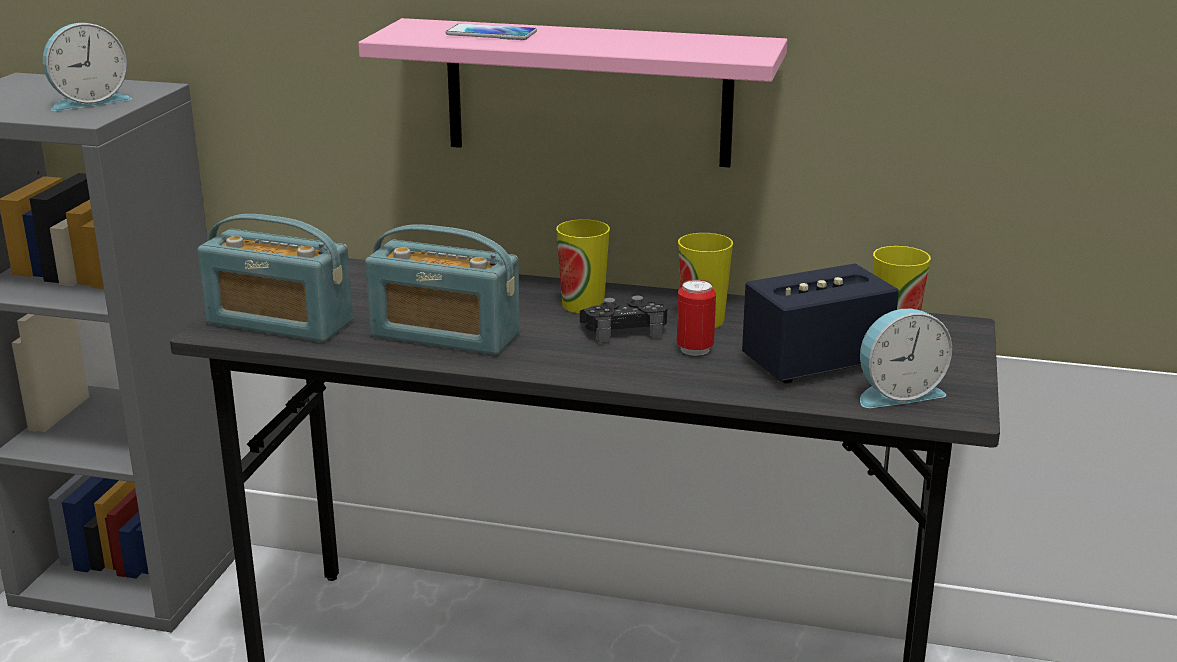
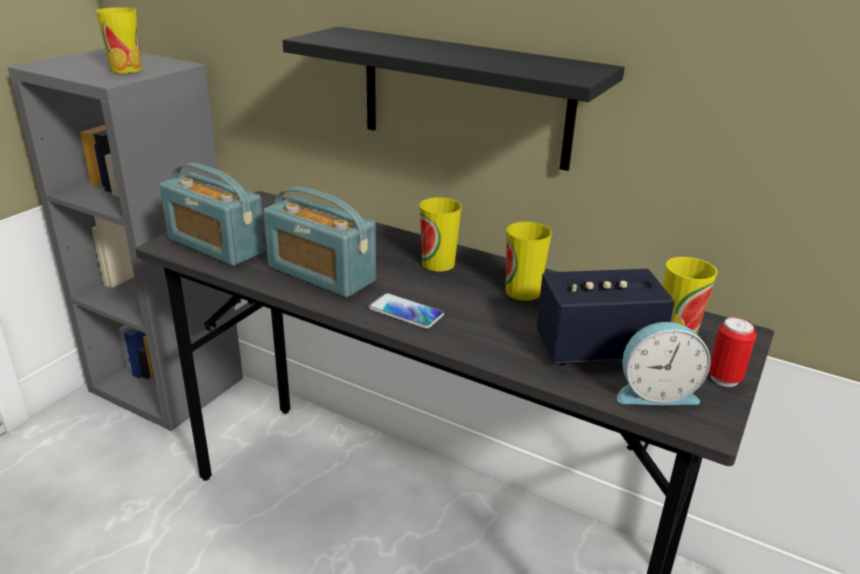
camera: 15 degrees right, 5 degrees up
(88, 101) = (126, 69): alarm clock -> cup
(491, 34) = (386, 42): phone -> phone (406, 312)
(588, 92) = (465, 97): pink shelf -> black shelf
(624, 330) = (456, 290): black game controller -> none
(695, 349) = (502, 318): can -> can (724, 378)

